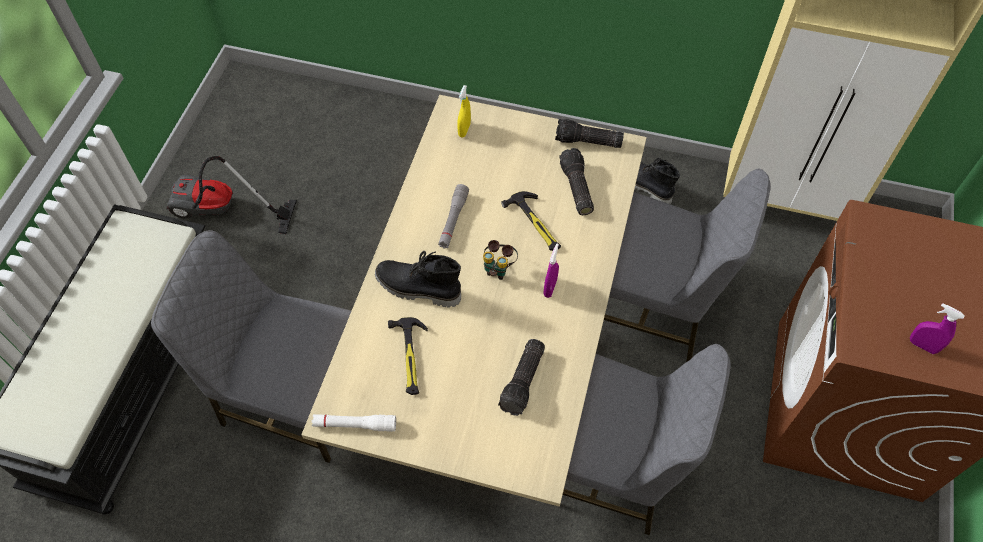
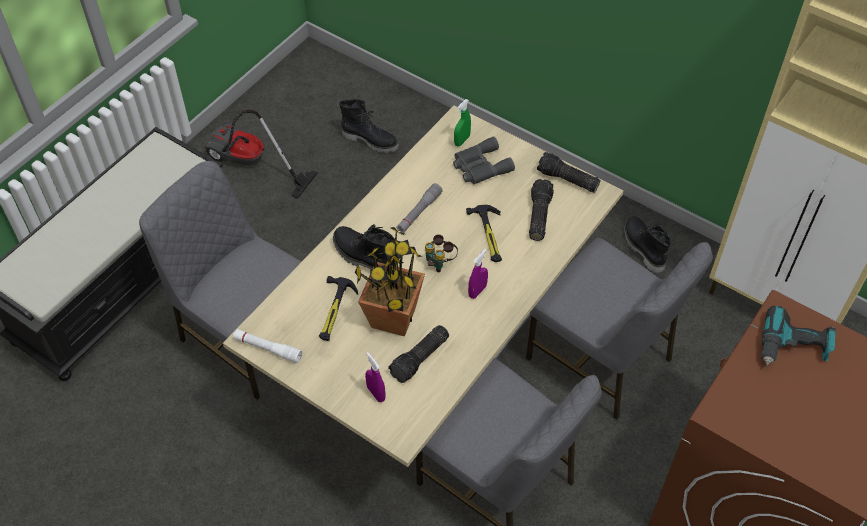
camera: 20 degrees right, 5 degrees down
(338, 151) = (371, 140): none -> black boot
(464, 130) = (462, 140): yellow spray bottle -> green spray bottle
(476, 346) = (393, 318): none -> potted plant
(495, 152) = (480, 166): none -> grey binoculars
(898, 254) = (793, 348): none -> power drill
(922, 345) = (776, 429): purple spray bottle -> purple spray bottle (376, 393)

